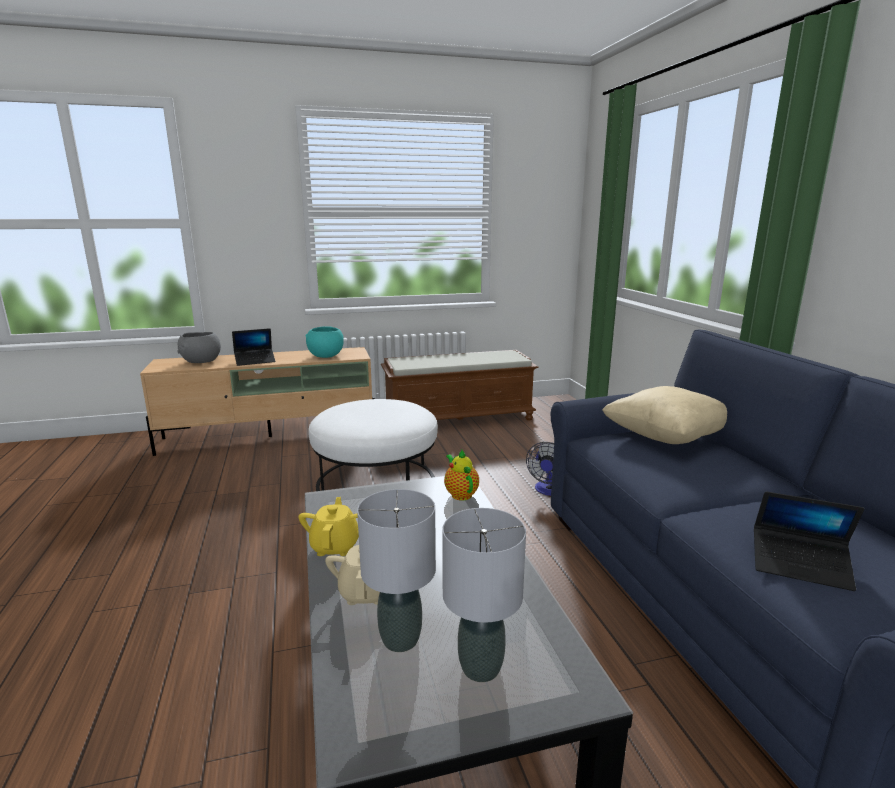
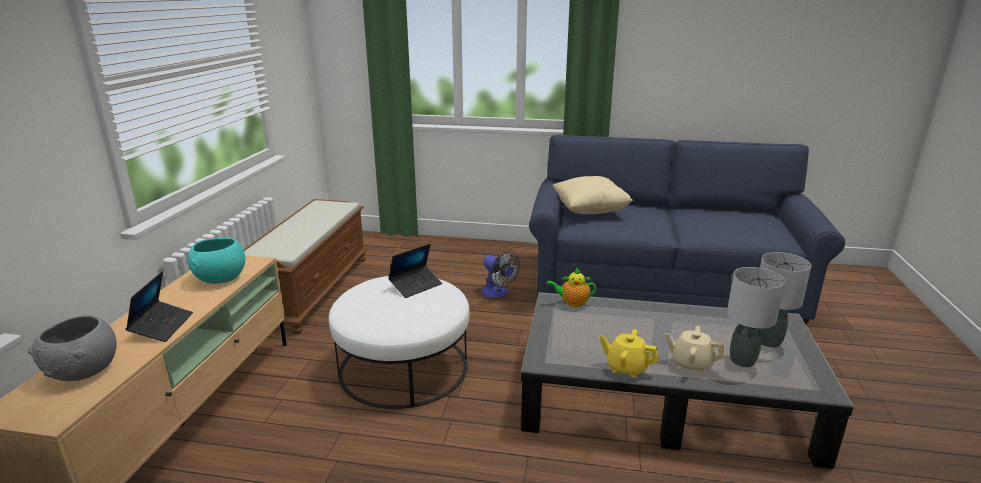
camera: 65 degrees left, 5 degrees up
(800, 565) = (745, 233): laptop -> laptop (416, 286)

